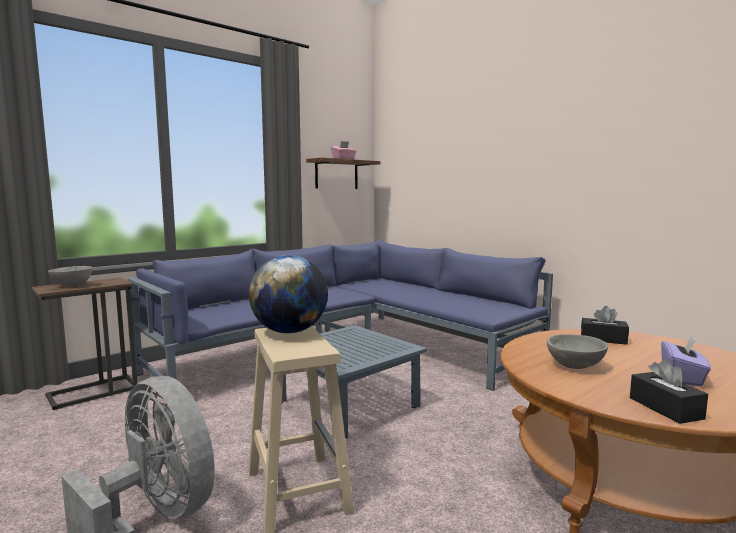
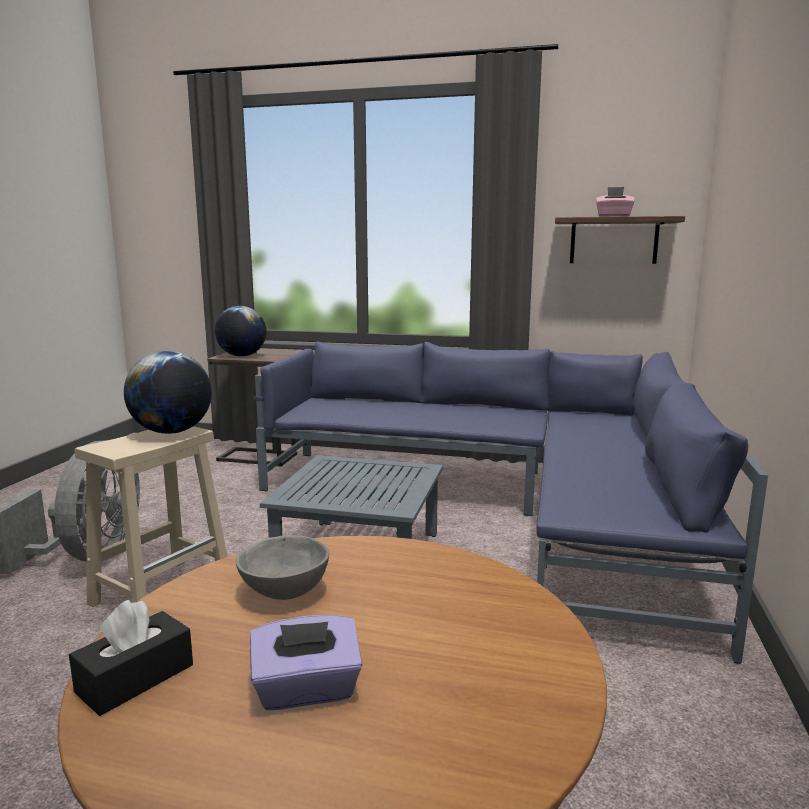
camera: 55 degrees right, 5 degrees up
(71, 286) = (242, 356): grey bowl -> globe
(603, 339) = (475, 599): black tissue box -> none

